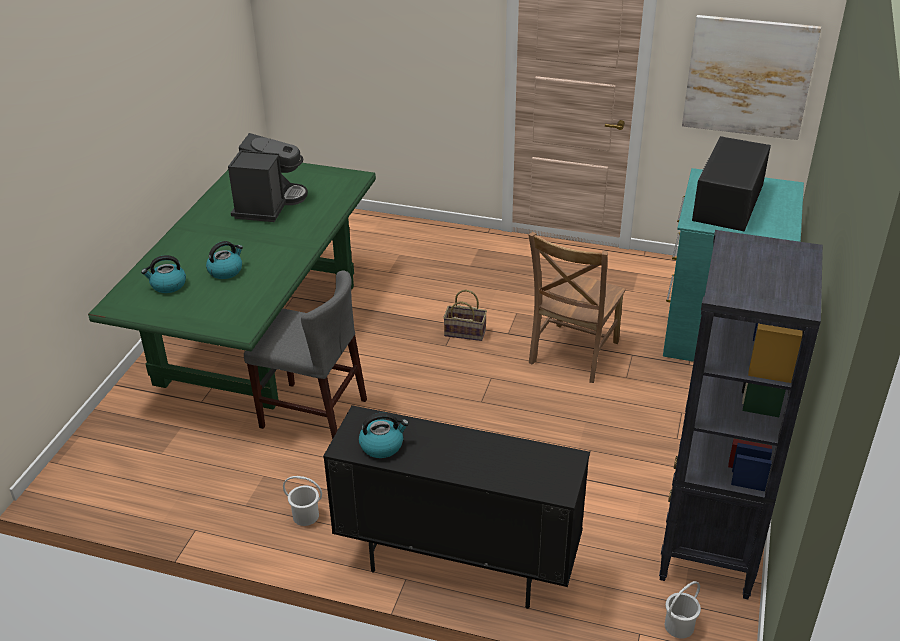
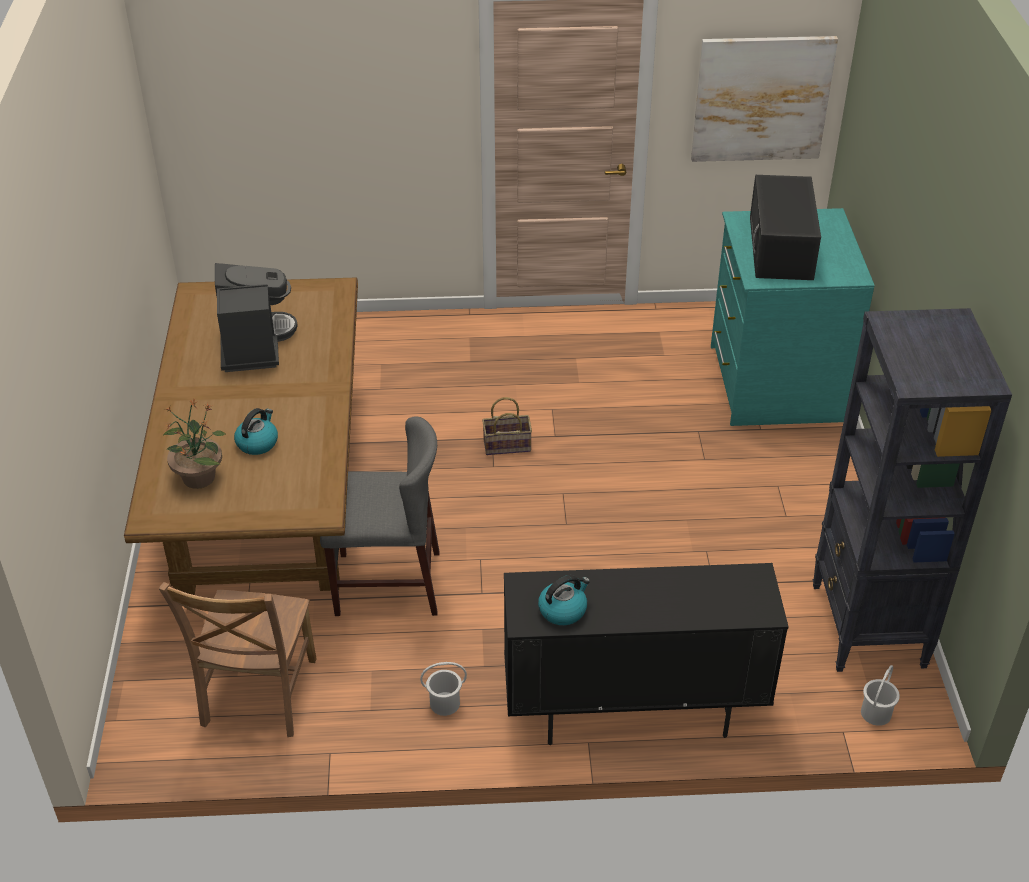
camera: 20 degrees left, 5 degrees up
(168, 285) = (199, 476): kettle -> potted plant
(259, 332) = (268, 499): green dining table -> brown dining table
(572, 354) = (636, 445): brown chair -> brown chair (258, 696)

